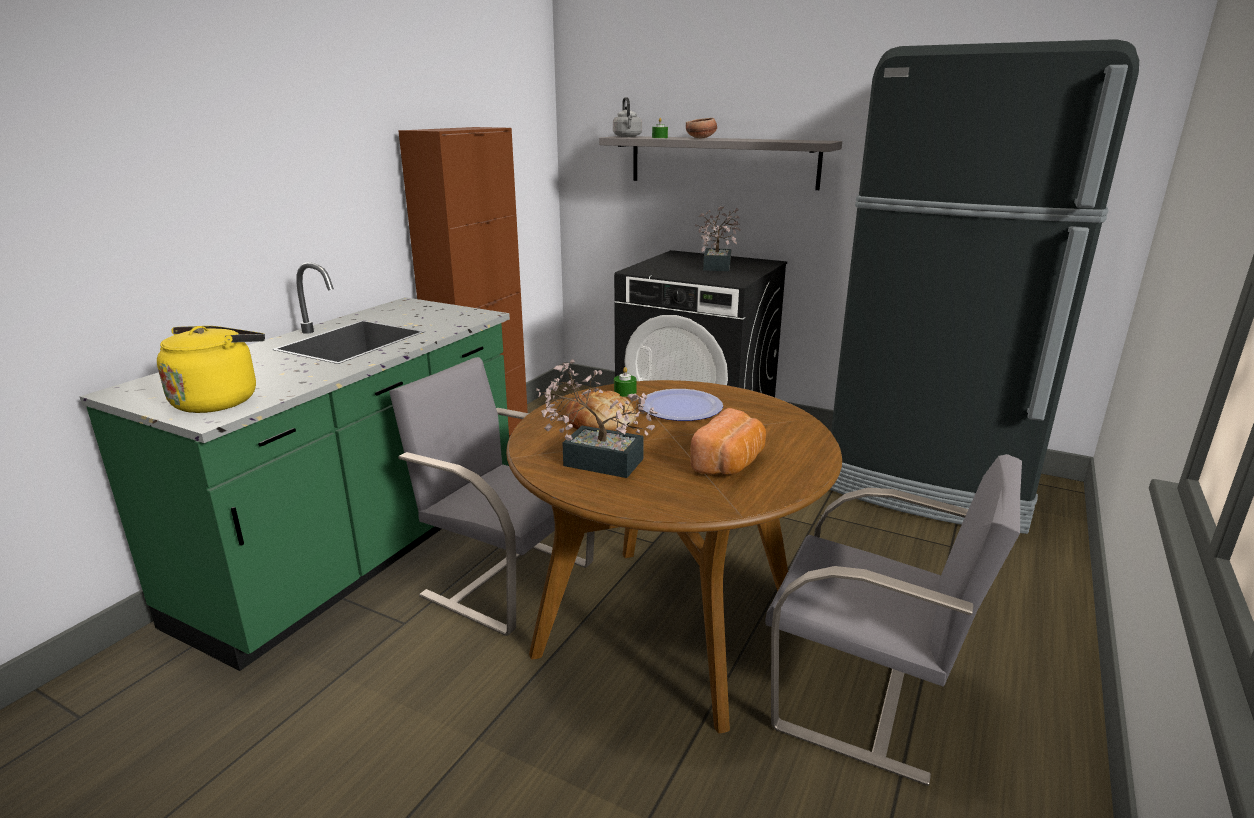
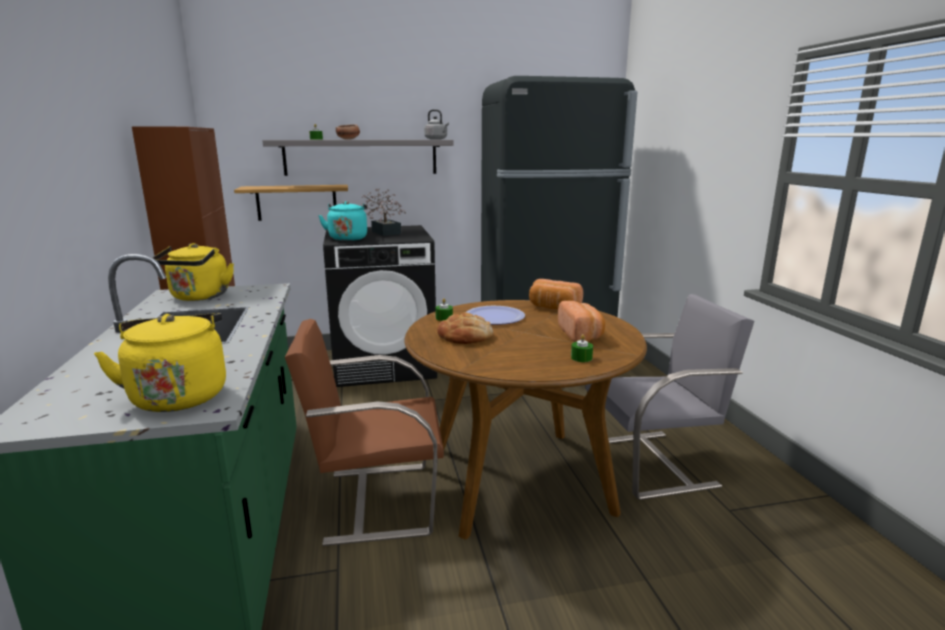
camera: 40 degrees left, 5 degrees down
(413, 312) = (199, 297): none -> yellow kettle
(507, 578) = (376, 501): grey chair -> brown chair
(595, 460) = (511, 355): potted plant -> none
(627, 136) = (283, 139): grey kettle -> grey kettle (437, 139)
(644, 214) = (297, 202): none -> shelf
(657, 268) = (348, 238): none -> turquoise kettle
(663, 492) = (581, 358): none -> green candle
(778, 416) = (553, 308): none -> bread

